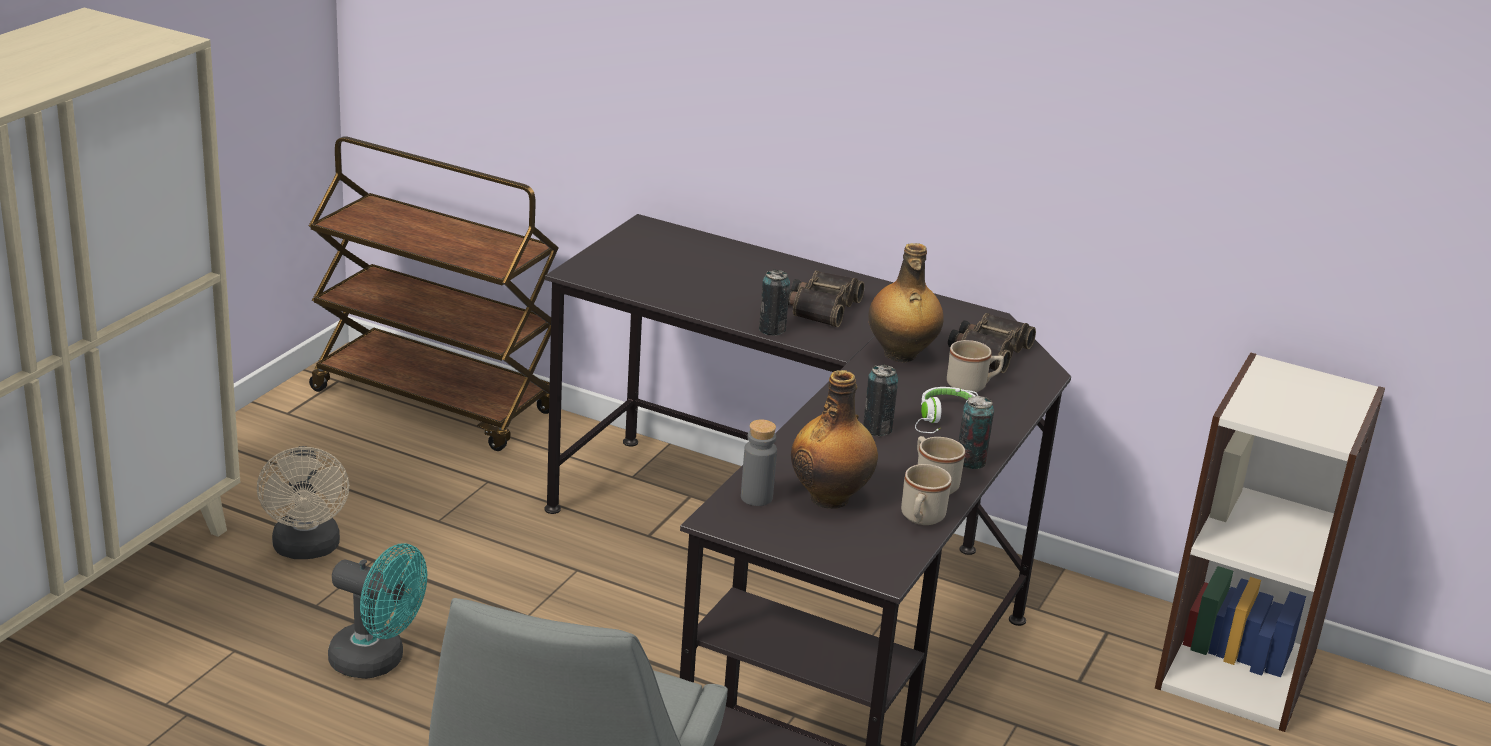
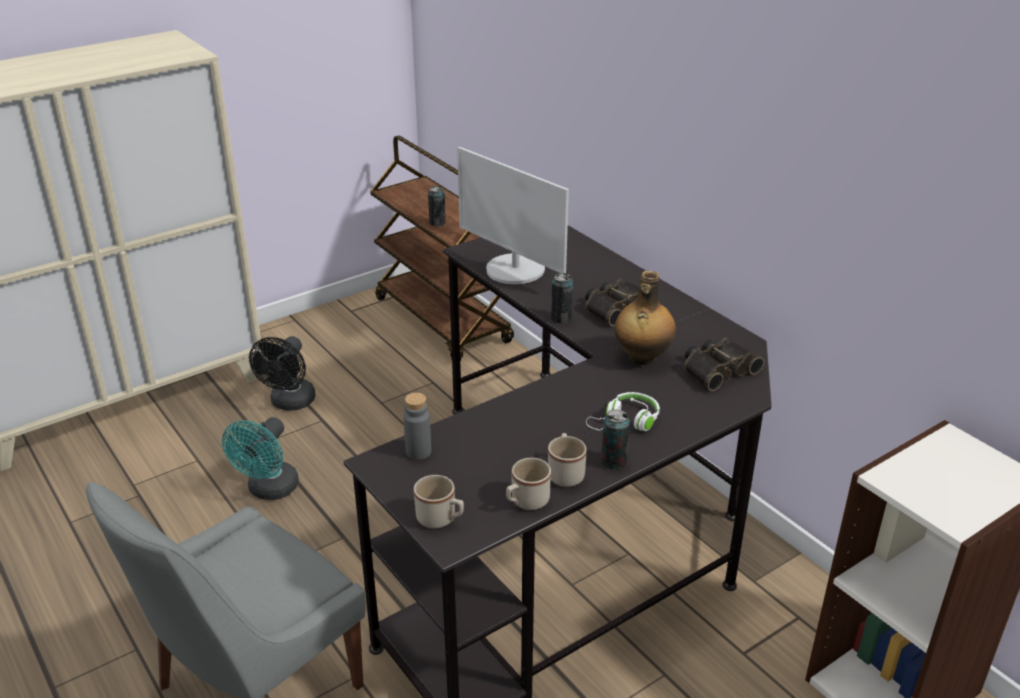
camera: 30 degrees right, 5 degrees up
(307, 549) = (290, 403): beige fan -> black fan
(377, 661) = (269, 491): turquoise fan -> turquoise fan turned 60 degrees clockwise
(662, 285) = (515, 270): none -> monitor
(830, 497) = (473, 466): bottle -> none
(877, 429) = (564, 416): can -> can (437, 223)
(972, 386) = (676, 396): beige mug -> beige mug (441, 520)

